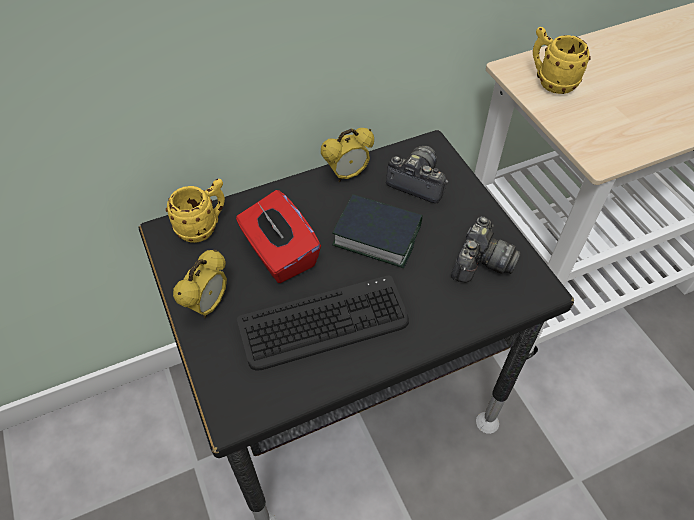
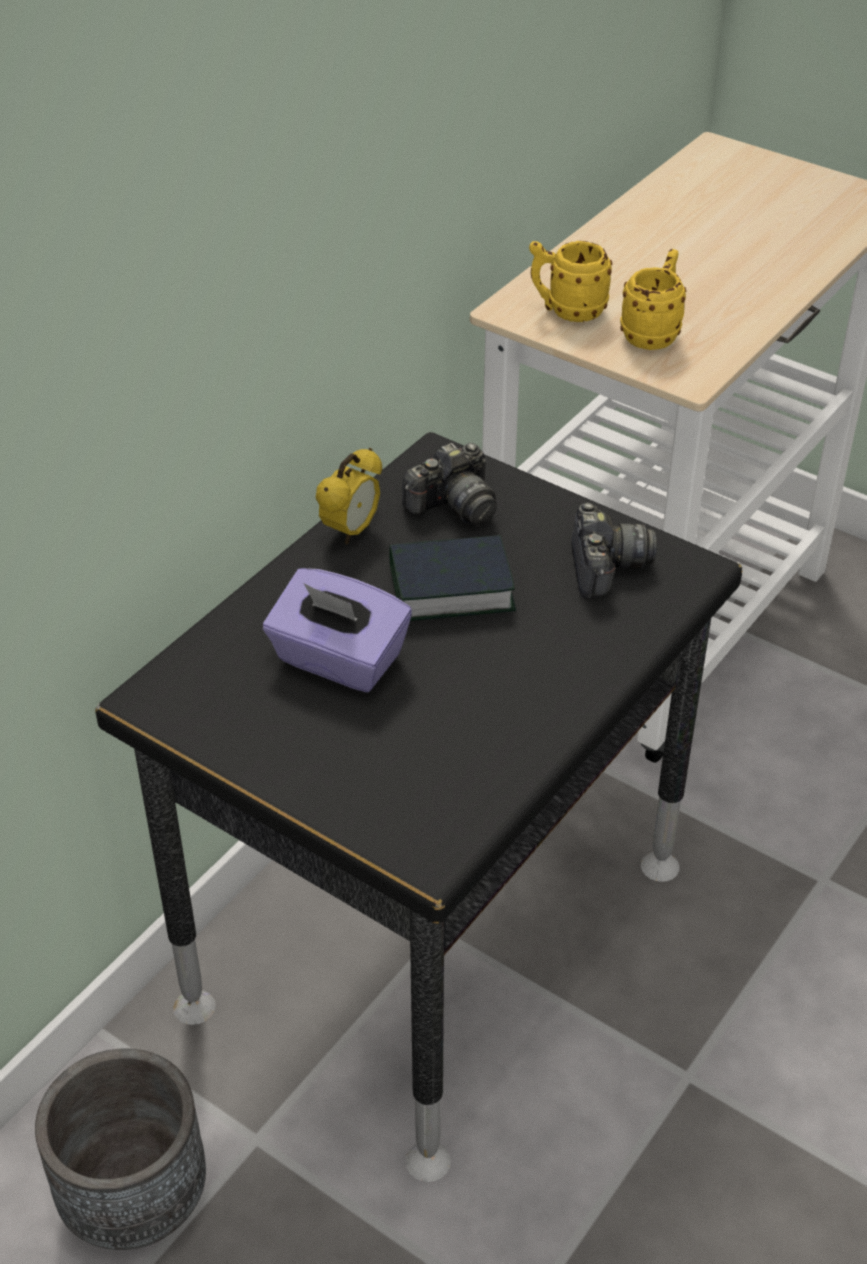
camera: 30 degrees left, 10 degrees down
(126, 463) = (136, 1198): none -> grey planter
(203, 227) = (200, 671): yellow mug -> yellow mug (653, 333)
(208, 305) = (292, 757): alarm clock -> none
(279, 254) = (338, 660): red tissue box -> purple tissue box
(324, 324) = (465, 713): keyboard -> none
(417, 182) = (454, 506): camera -> camera turned 150 degrees clockwise

